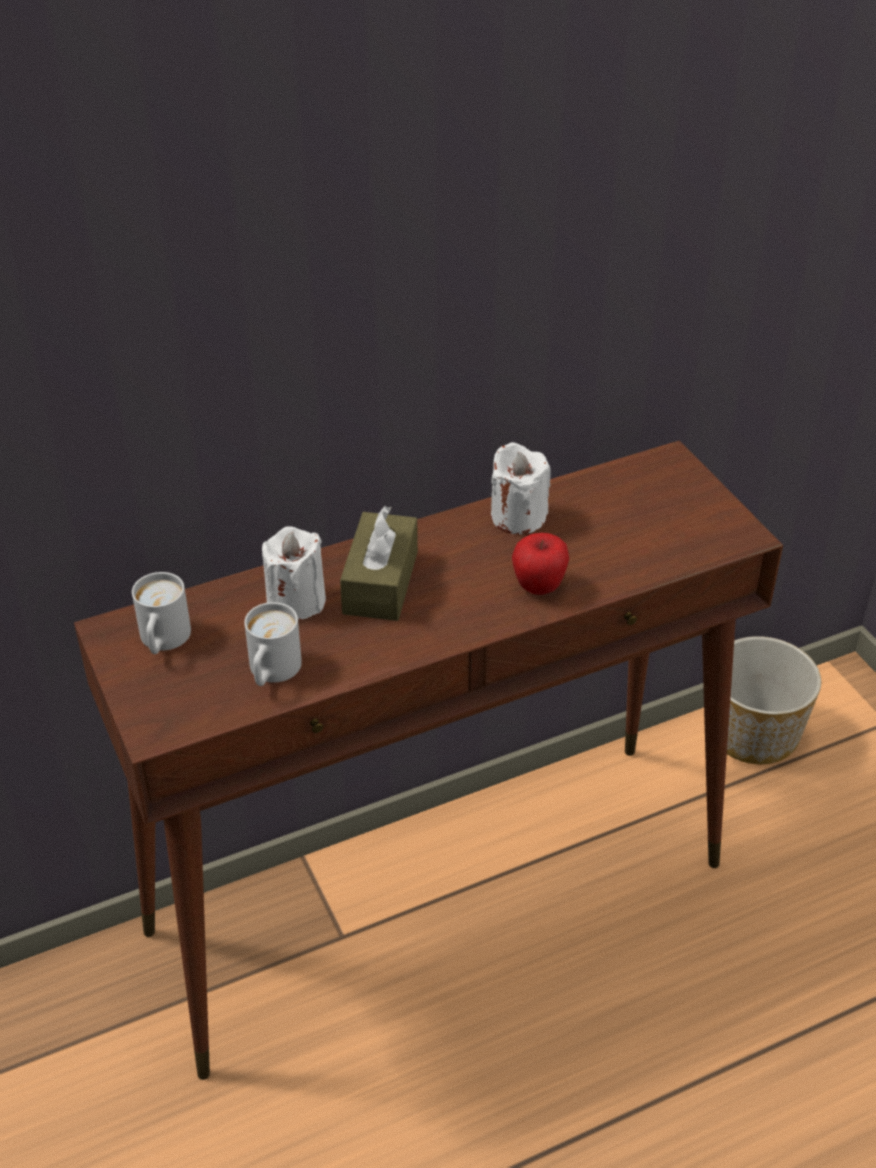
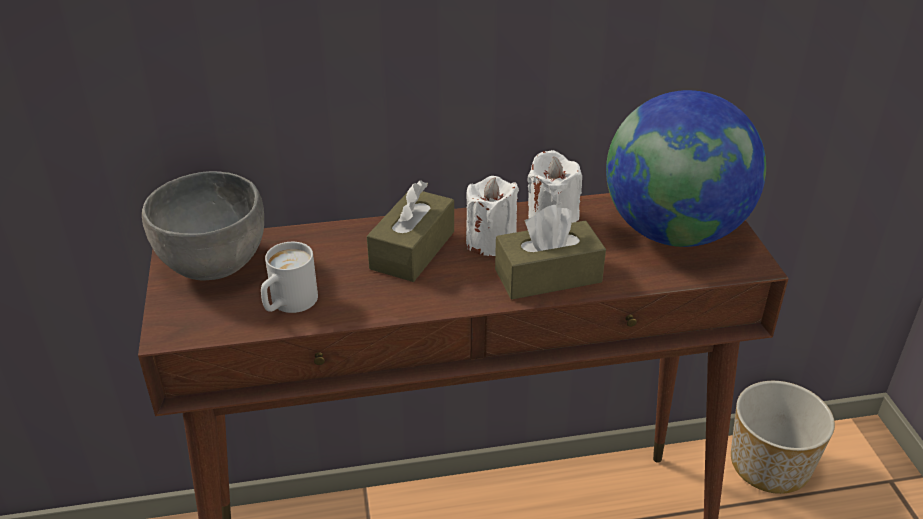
camera: 15 degrees right, 5 degrees down
(163, 641) = (213, 265): white mug -> grey bowl
(296, 601) = (336, 252): white candle -> white candle (491, 242)
(538, 587) = (548, 276): apple -> brown tissue box
(652, 511) = (673, 232): none -> globe

